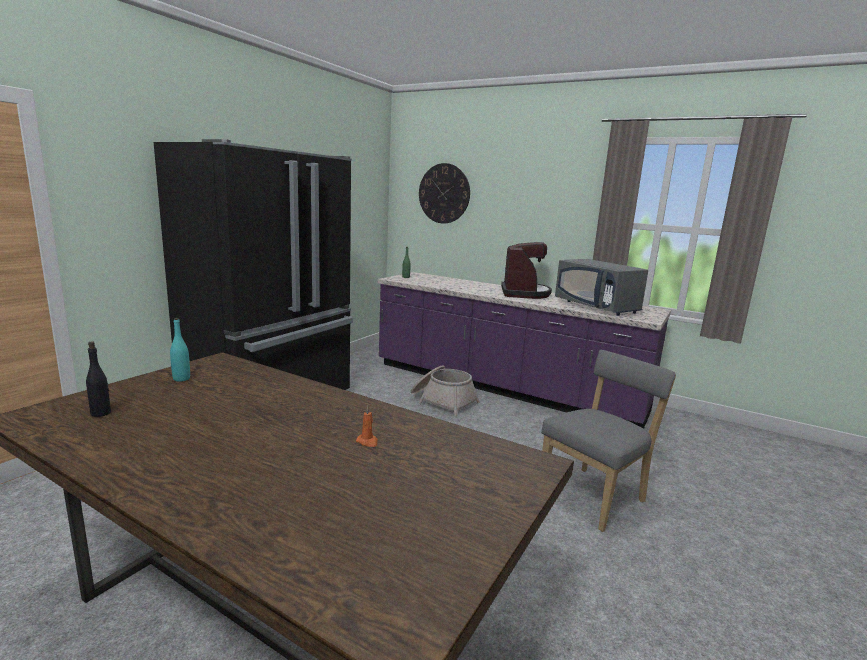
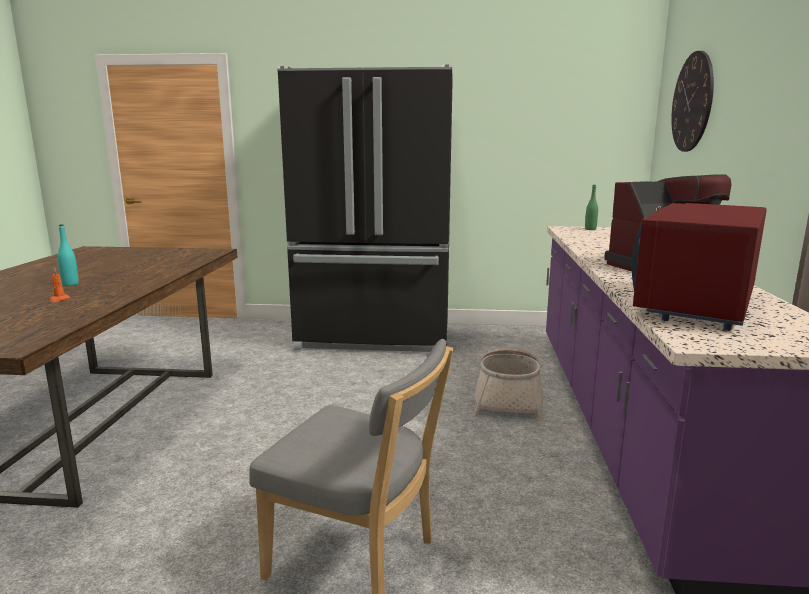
camera: 65 degrees right, 0 degrees up
(101, 413) = (97, 255): black bottle -> none
(181, 379) = (167, 253): turquoise bottle -> turquoise bottle (70, 284)
(596, 307) = (697, 305): grey microwave -> red microwave

